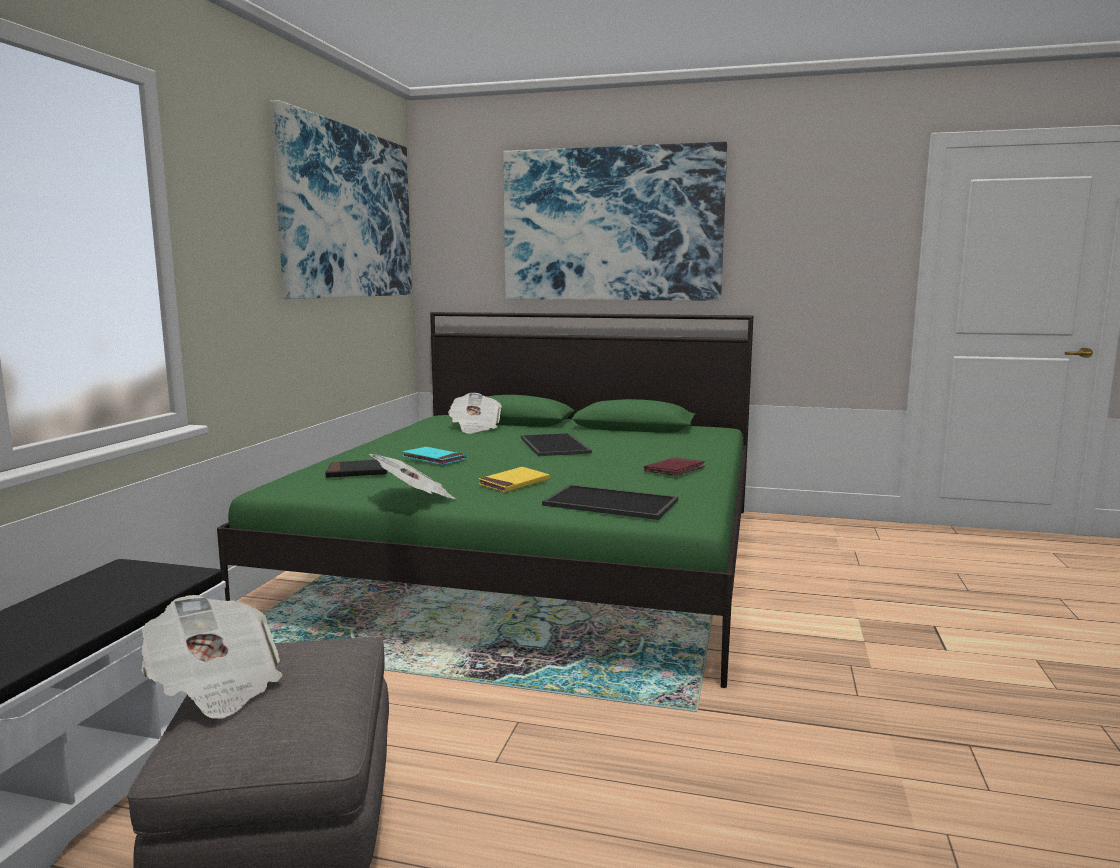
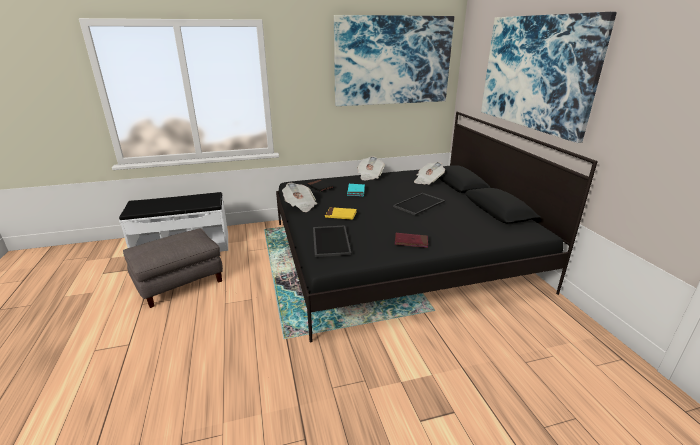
camera: 60 degrees right, 15 degrees up
(215, 686) = (163, 236): newspaper -> newspaper (369, 176)
(536, 557) = (398, 254): green bed -> black bed

